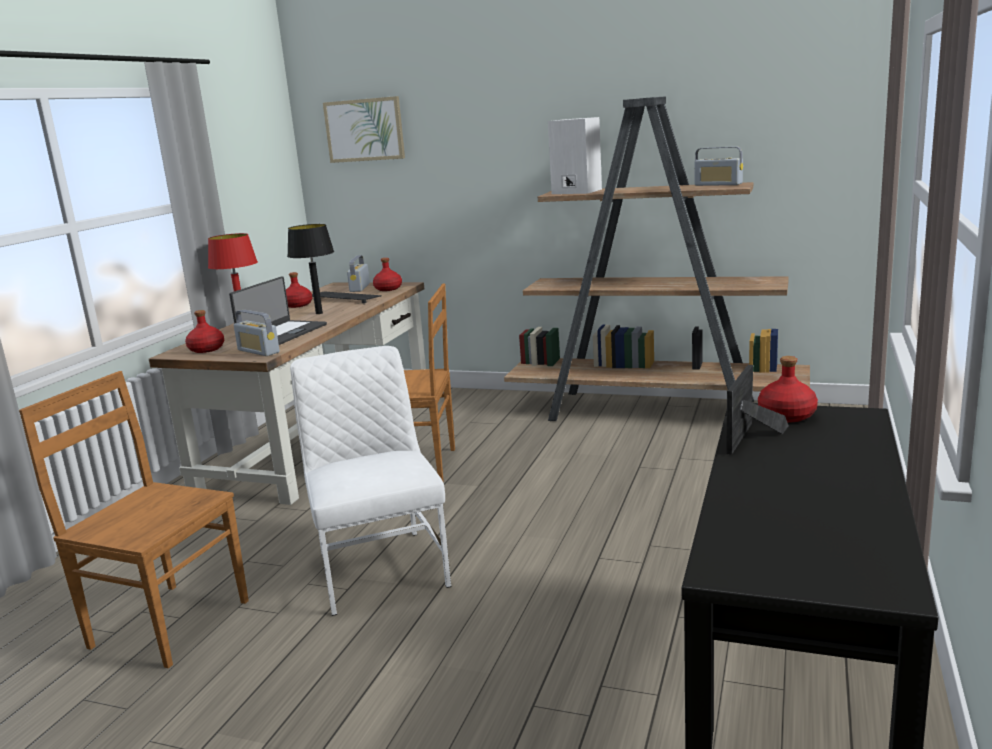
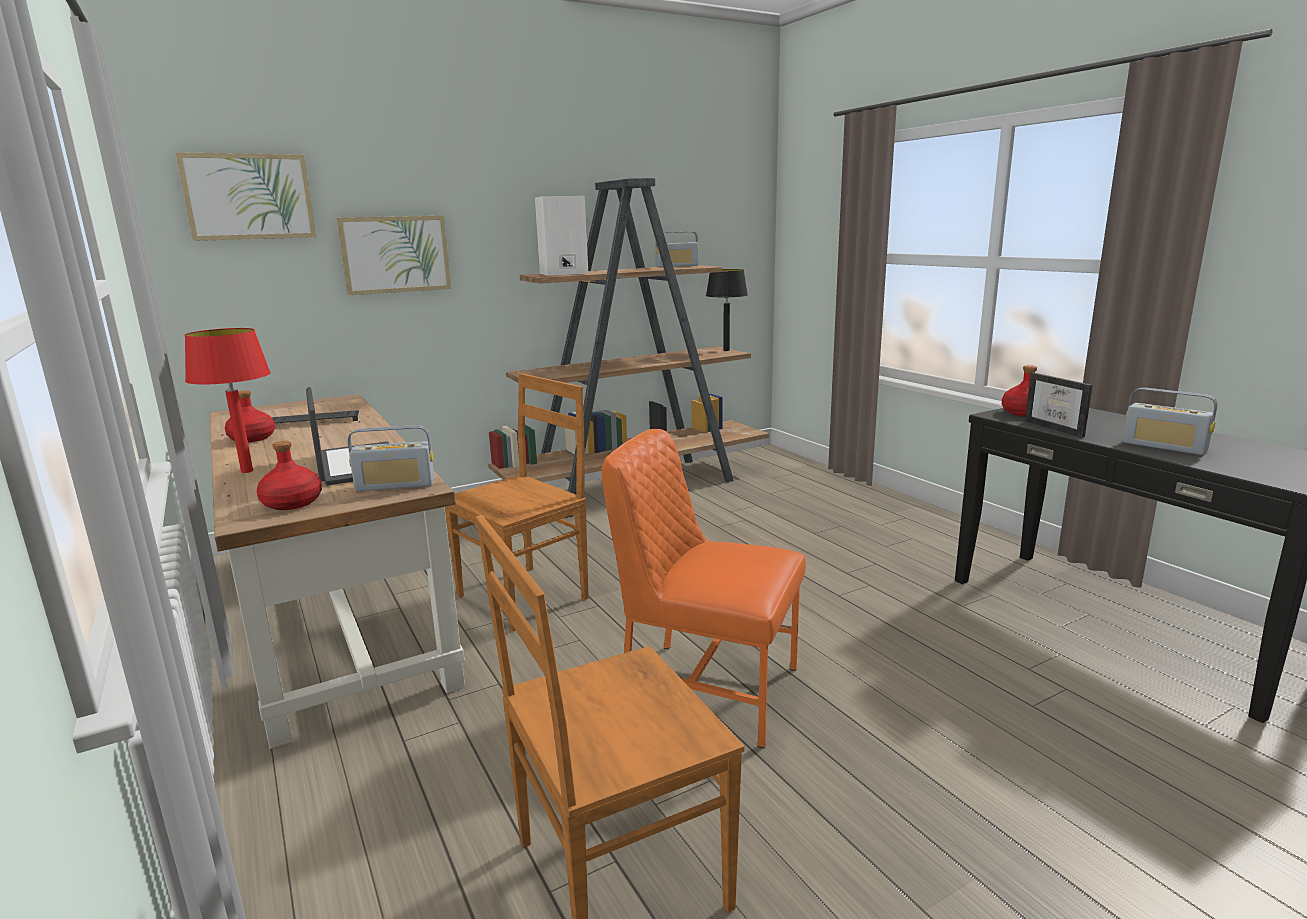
camera: 50 degrees left, 0 degrees up
(319, 313) = (326, 439): black table lamp -> black table lamp (726, 350)
(360, 288) = (284, 410): radio -> radio (1164, 446)
(380, 568) = (707, 688): white chair -> orange chair
(387, 289) = (334, 405): red bottle -> none
(460, 171) = (395, 254): none -> picture

